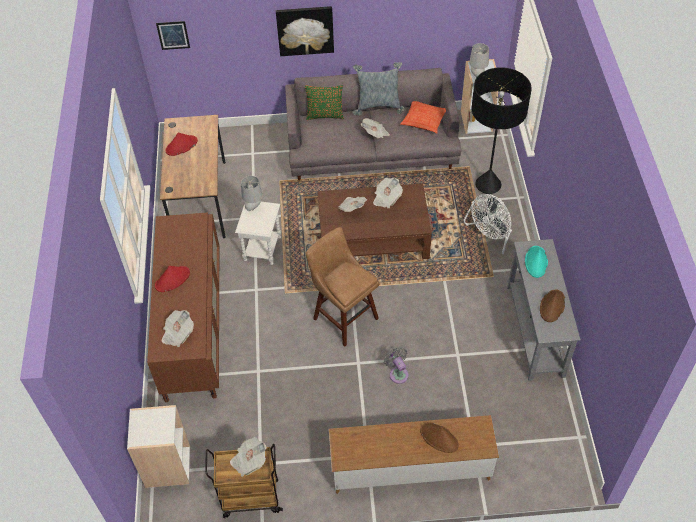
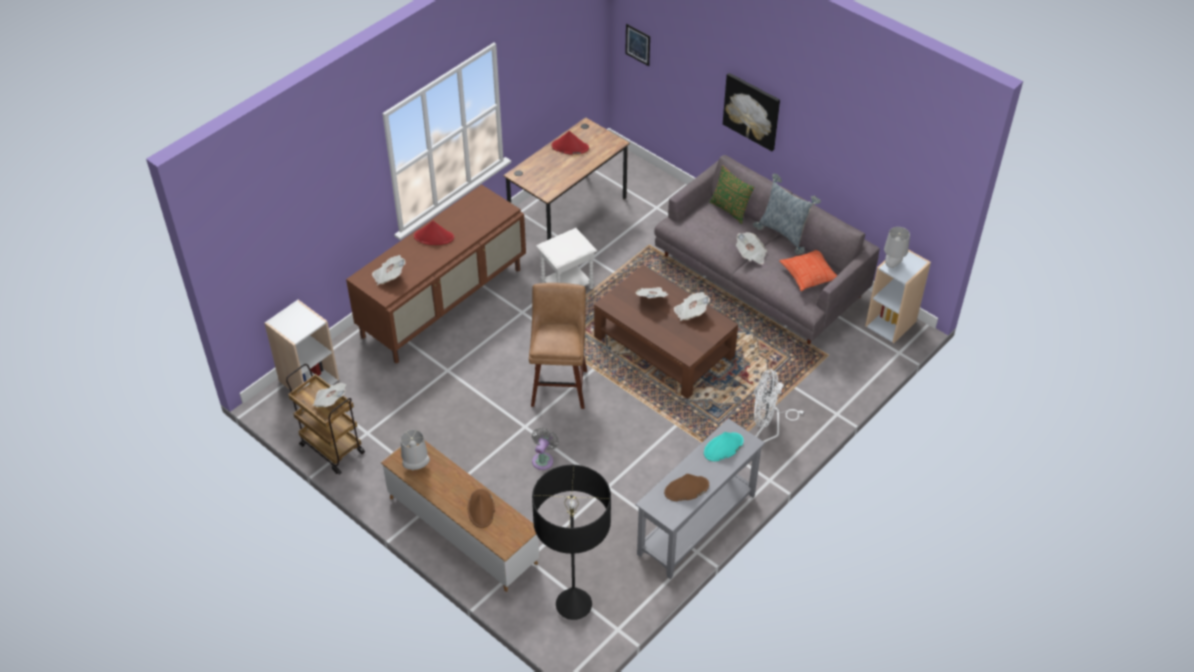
camera: 45 degrees right, 5 degrees down
(253, 207) = (573, 237): grey table lamp -> grey table lamp (416, 467)
(488, 186) = (821, 384): black floor lamp -> black floor lamp (574, 606)

